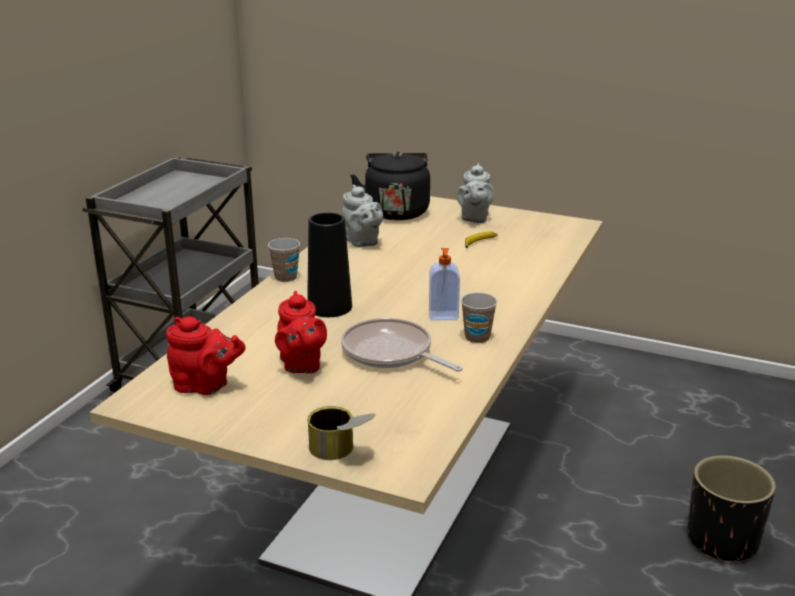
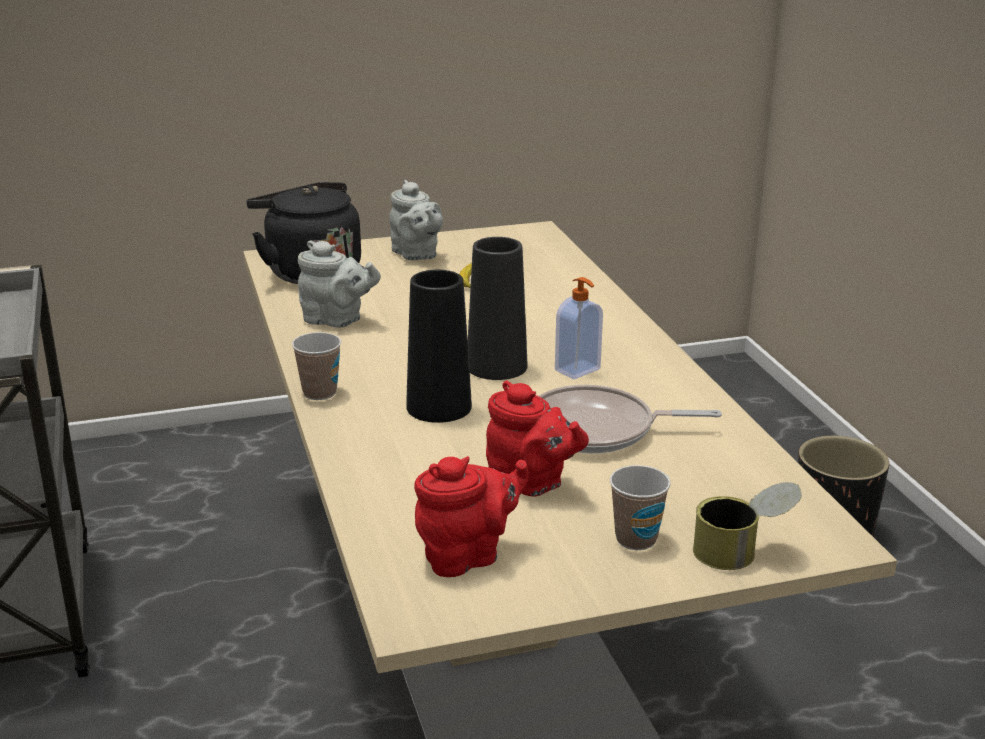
camera: 40 degrees left, 0 degrees up
(401, 297) = (496, 366): none -> black vase
(477, 337) = (650, 379): cup -> cup (636, 539)

